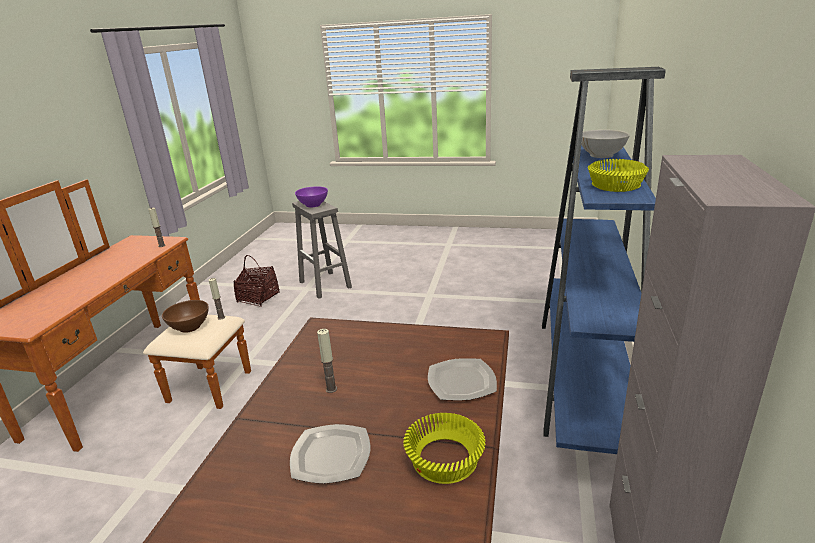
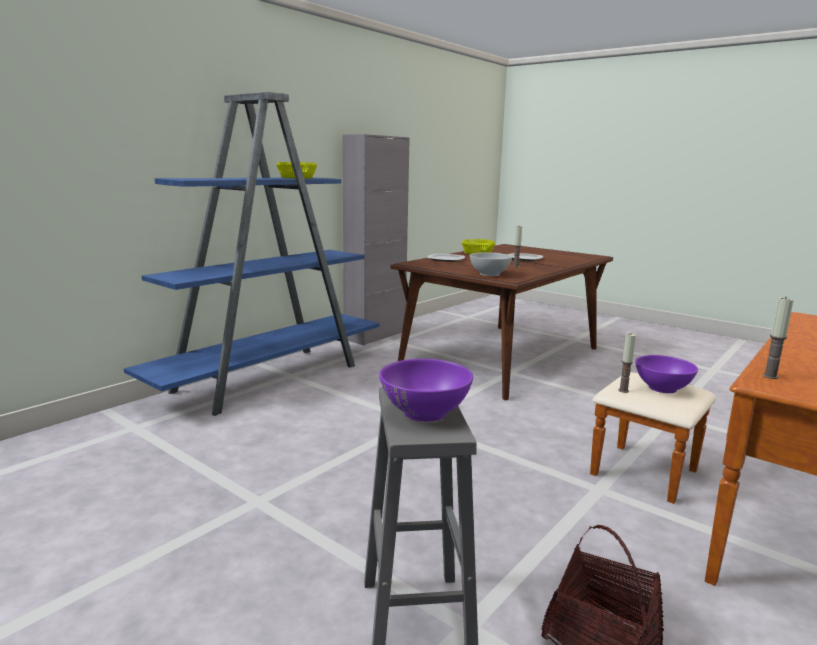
camera: 155 degrees left, 10 degrees down
(190, 327) = (662, 388): brown bowl -> purple bowl
(602, 155) = (218, 178): white bowl -> white bowl (489, 274)

